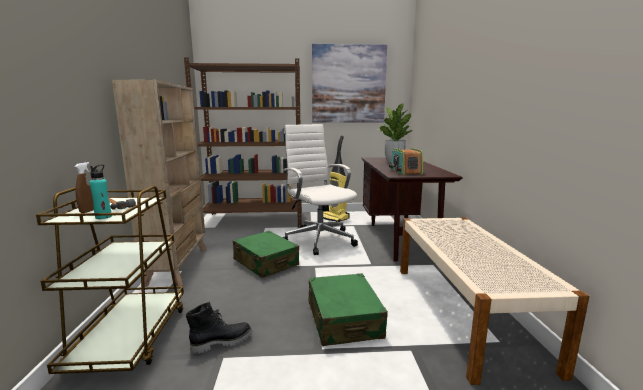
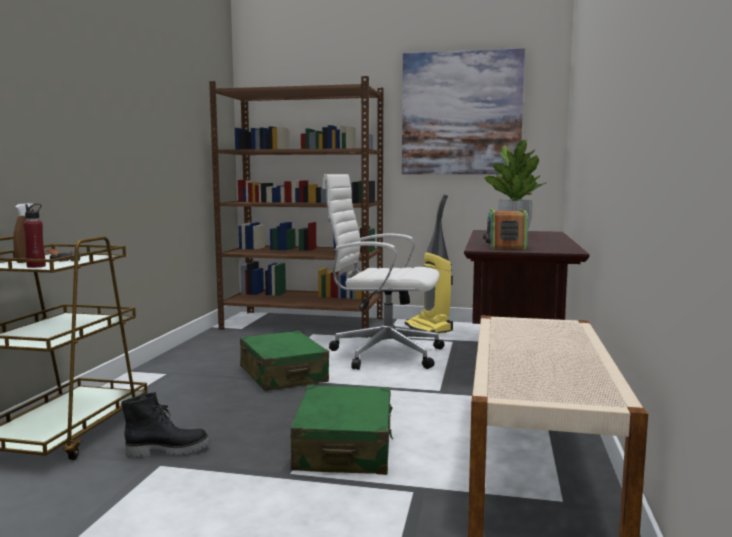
camera: 15 degrees right, 5 degrees down
(103, 217) = (36, 266): turquoise bottle -> red bottle
(178, 266) = (165, 368): beige bookcase -> none
(319, 239) = (383, 353): white office chair -> white office chair turned 60 degrees counterclockwise

